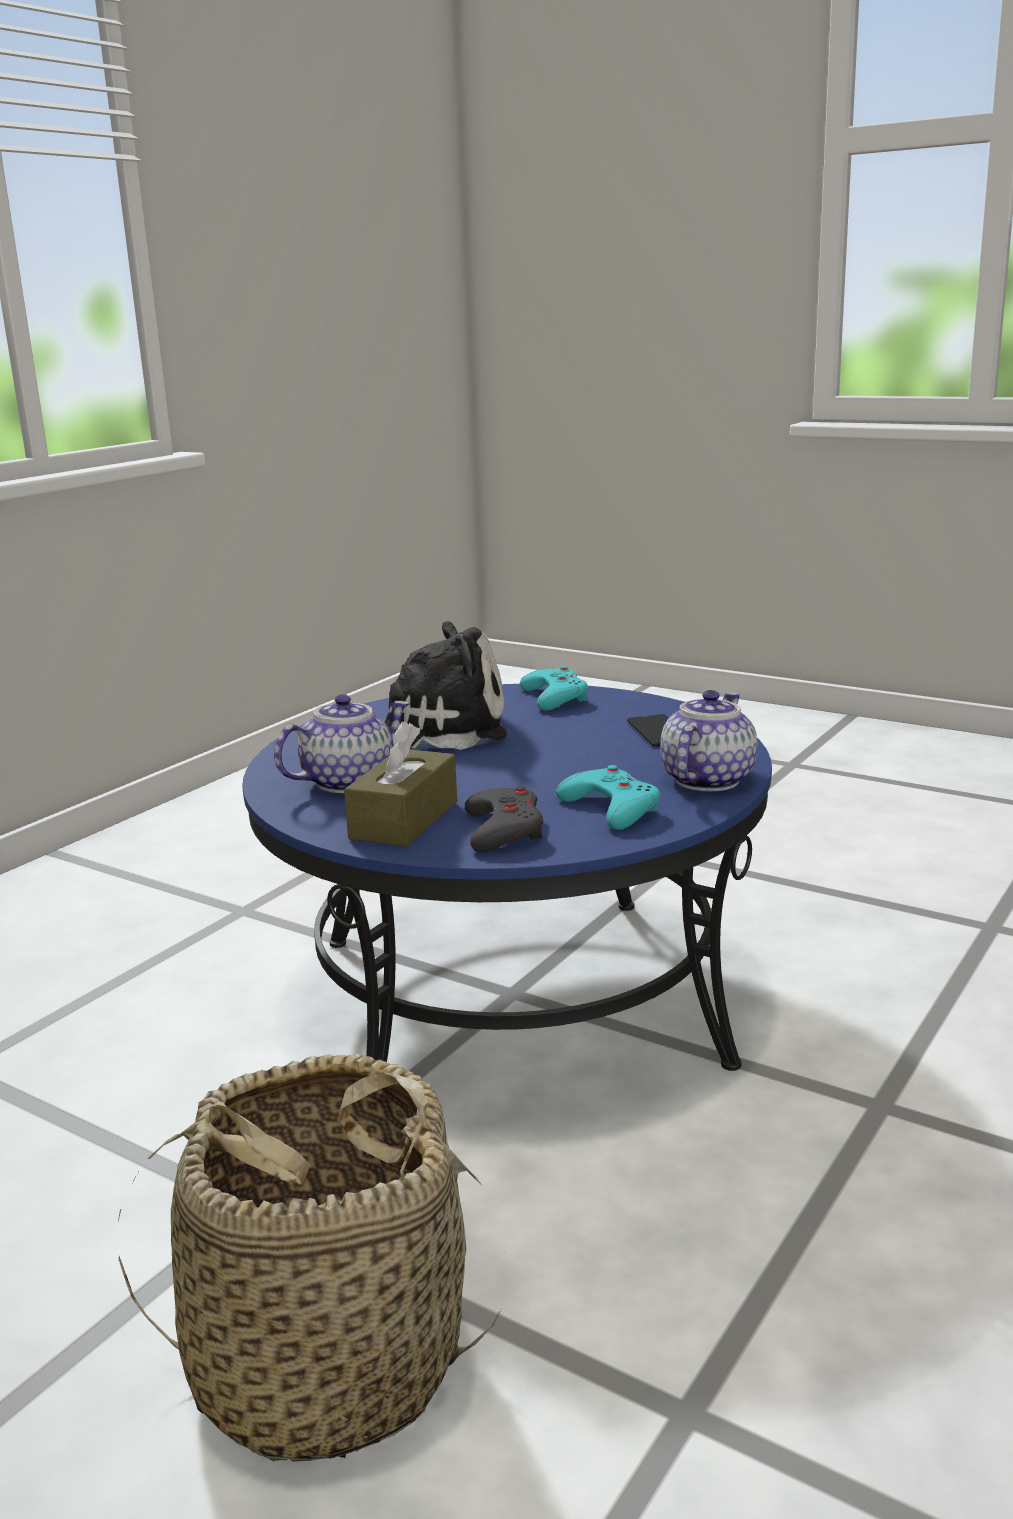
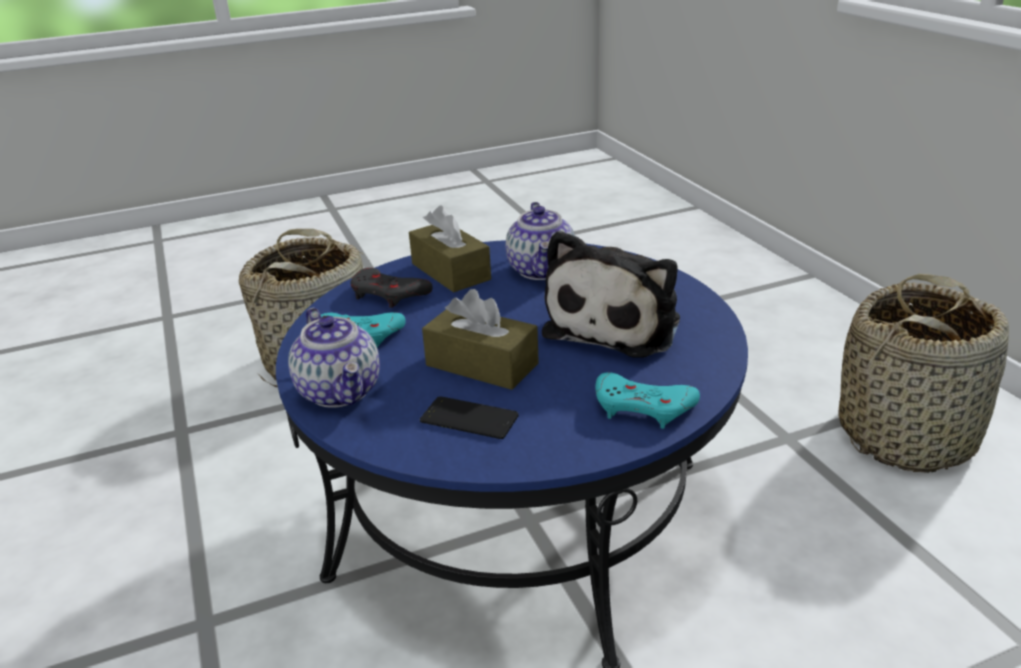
camera: 125 degrees right, 10 degrees up
(194, 865) = (907, 434): none -> basket
(578, 750) = (482, 364): none -> brown tissue box

